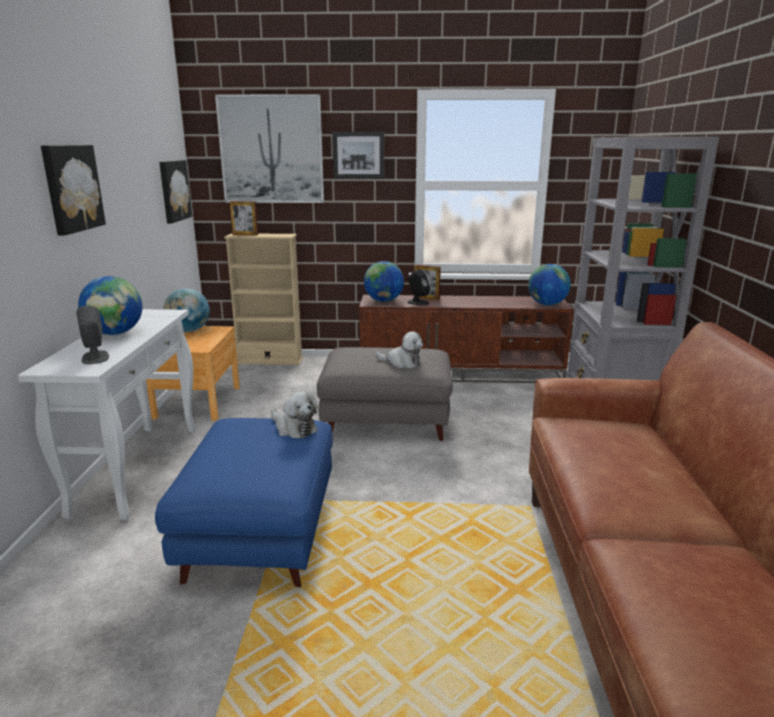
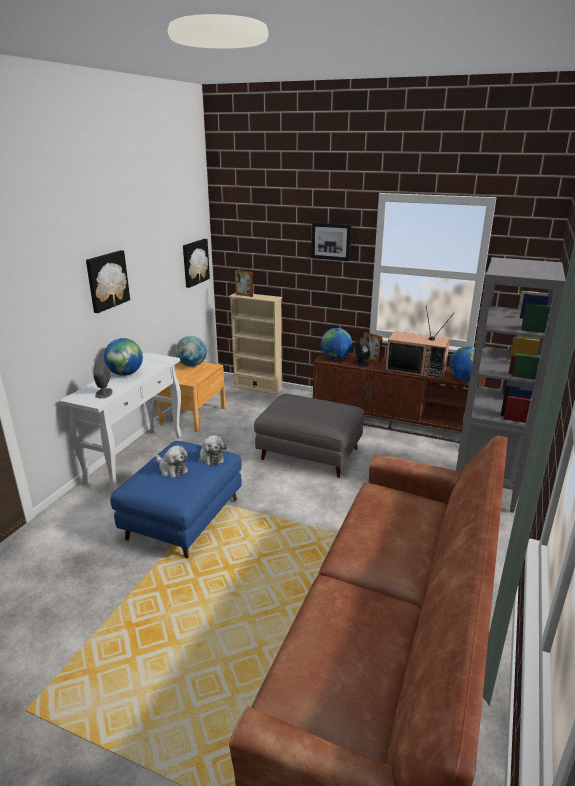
camera: 20 degrees right, 5 degrees up
(271, 150) = (268, 233): picture -> none
(402, 363) = (317, 416): plush toy -> plush toy (172, 469)
(487, 302) = (416, 369): none -> television

